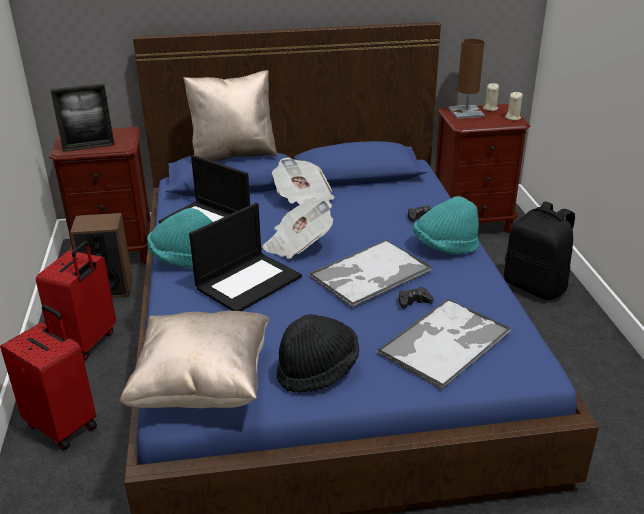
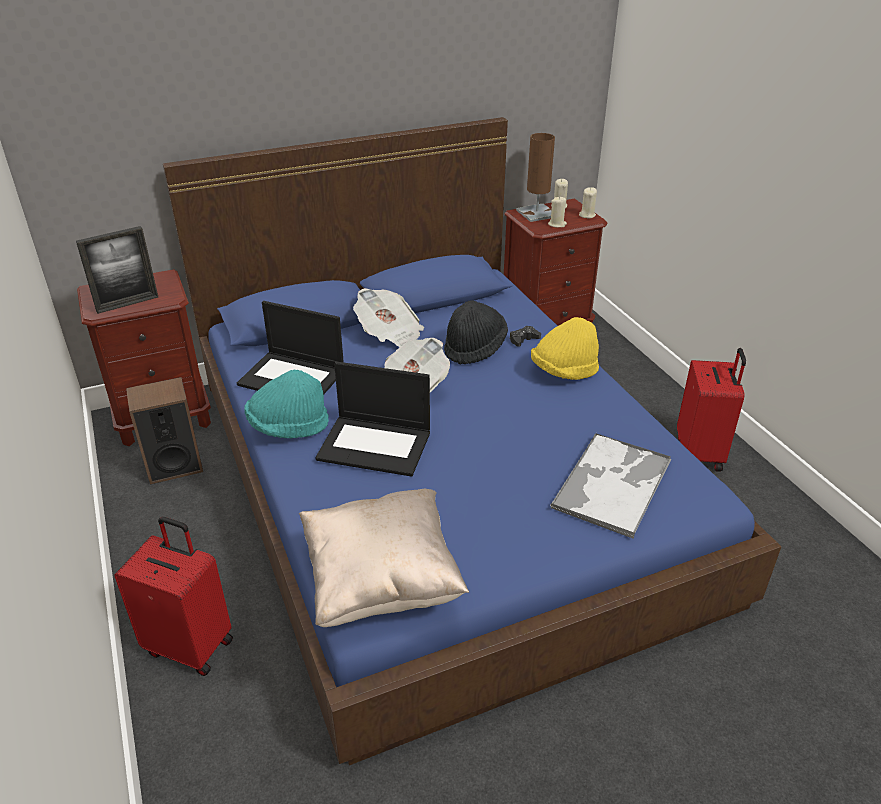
camera: 15 degrees left, 5 degrees up
(87, 342) = (177, 537): red suitcase -> red suitcase (700, 453)
(233, 154) = (297, 290): beige pillow -> none
(249, 281) = (376, 445): laptop -> laptop turned 75 degrees clockwise
(317, 370) = (497, 539): black hat -> black hat (474, 348)
(369, 274) = (501, 416): tray -> none
(413, 302) = (560, 441): black game controller -> none
(445, 247) = (564, 371): turquoise hat -> yellow hat
(480, 122) = (557, 224): none -> beige candle
(536, 286) = (635, 393): black backpack -> none

